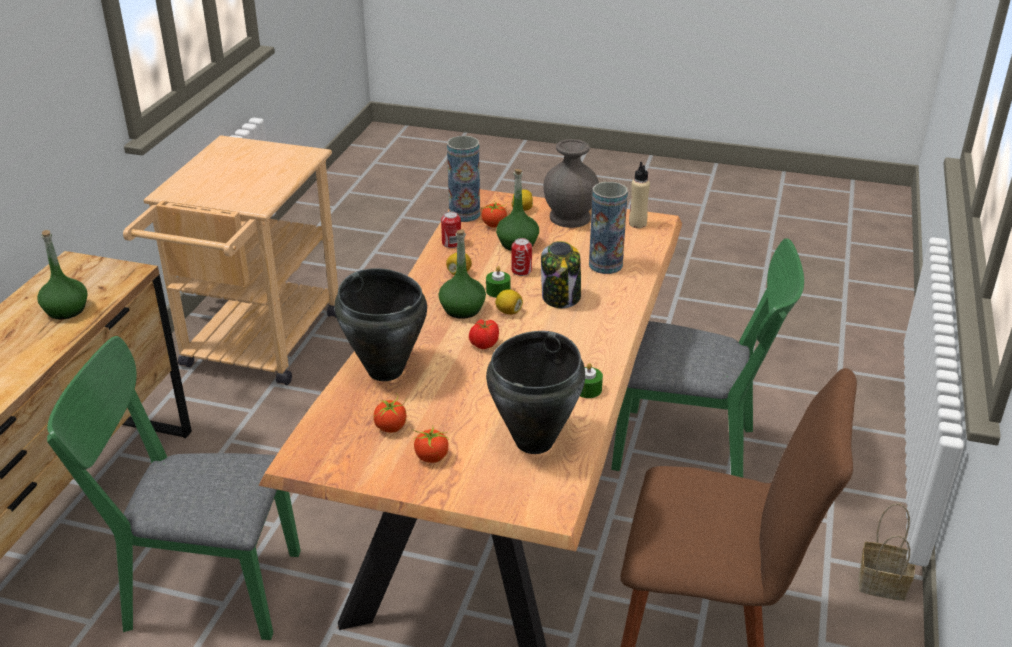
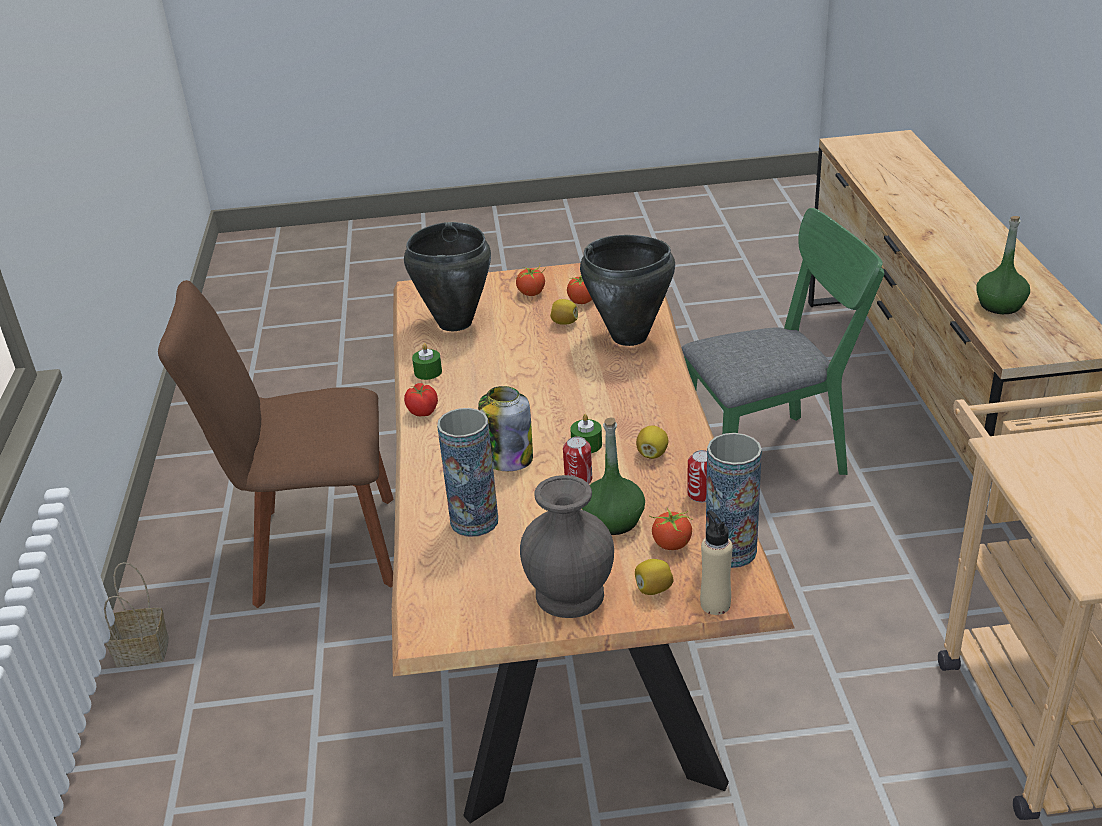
camera: 160 degrees right, 0 degrees up
(462, 309) = (609, 412): green bottle -> none
(484, 344) = (556, 383): tomato -> tomato (423, 411)
(508, 312) = (556, 423): lemon -> lemon (564, 322)
(637, 224) = (458, 615): beige bottle -> beige bottle (715, 604)
(696, 451) = (360, 750): green chair -> none

